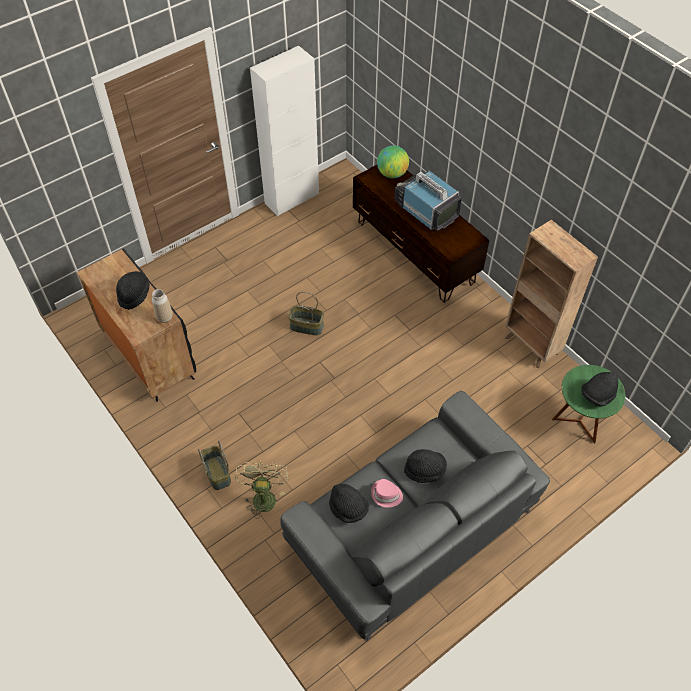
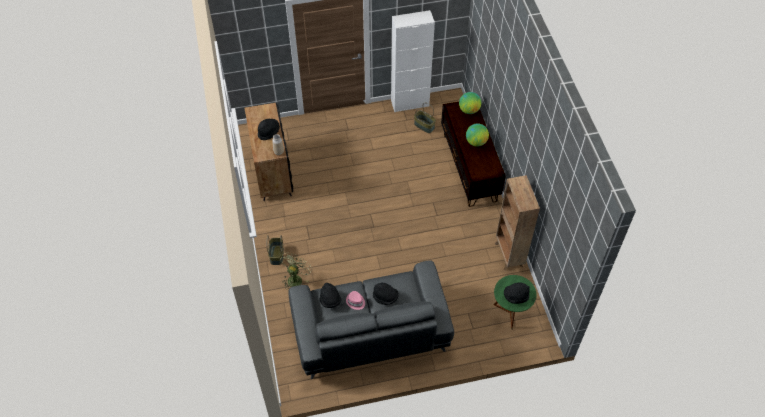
camera: 25 degrees right, 0 degrees up
(307, 326) = (374, 189): basket -> basket (424, 126)
(426, 210) = (476, 142): television -> globe

